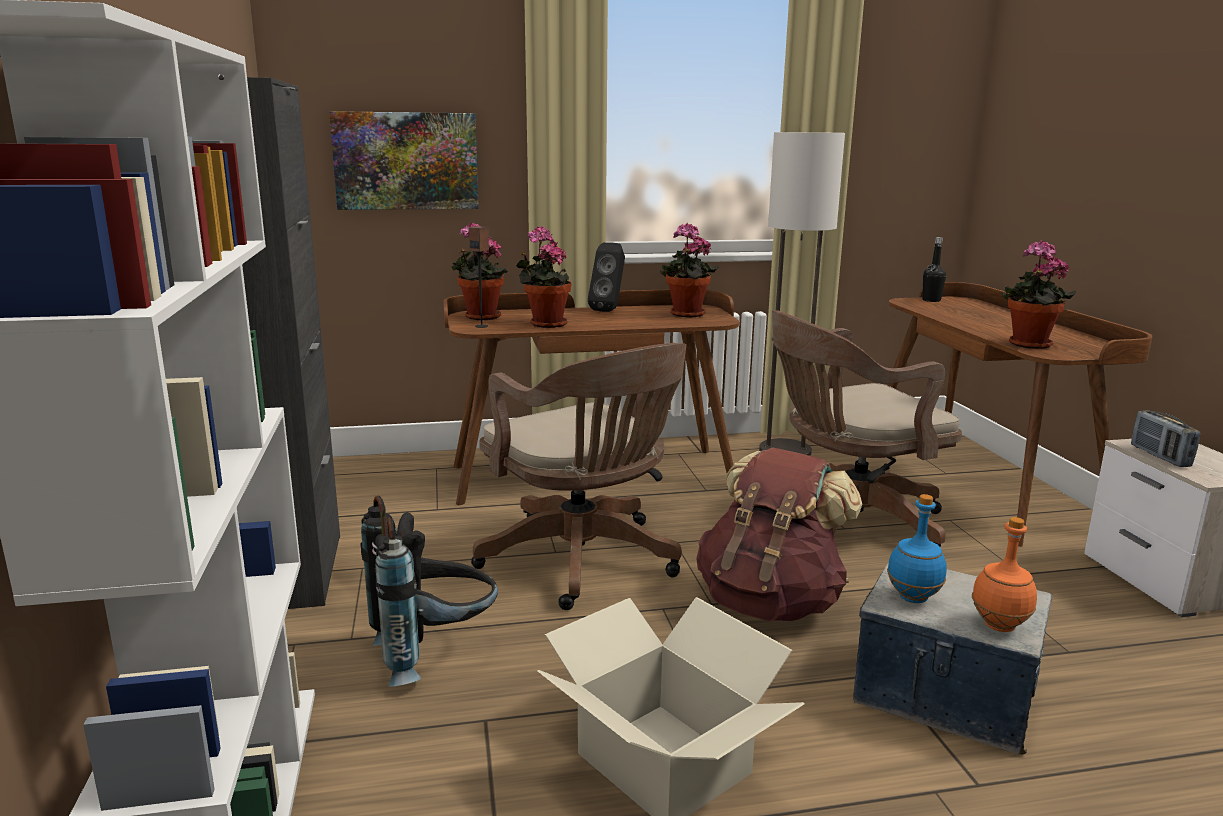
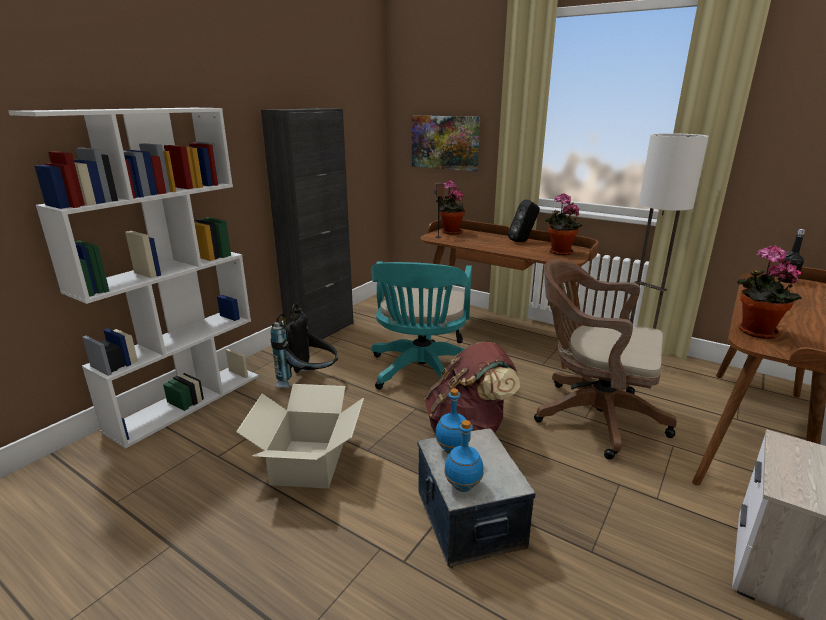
camera: 45 degrees right, 5 degrees up
(545, 324) = (469, 242): potted plant -> none
(585, 562) = (421, 373): brown office chair -> turquoise office chair
(999, 626) = (462, 486): orange bottle -> blue bottle
(1160, 456) = (785, 458): radio -> none

